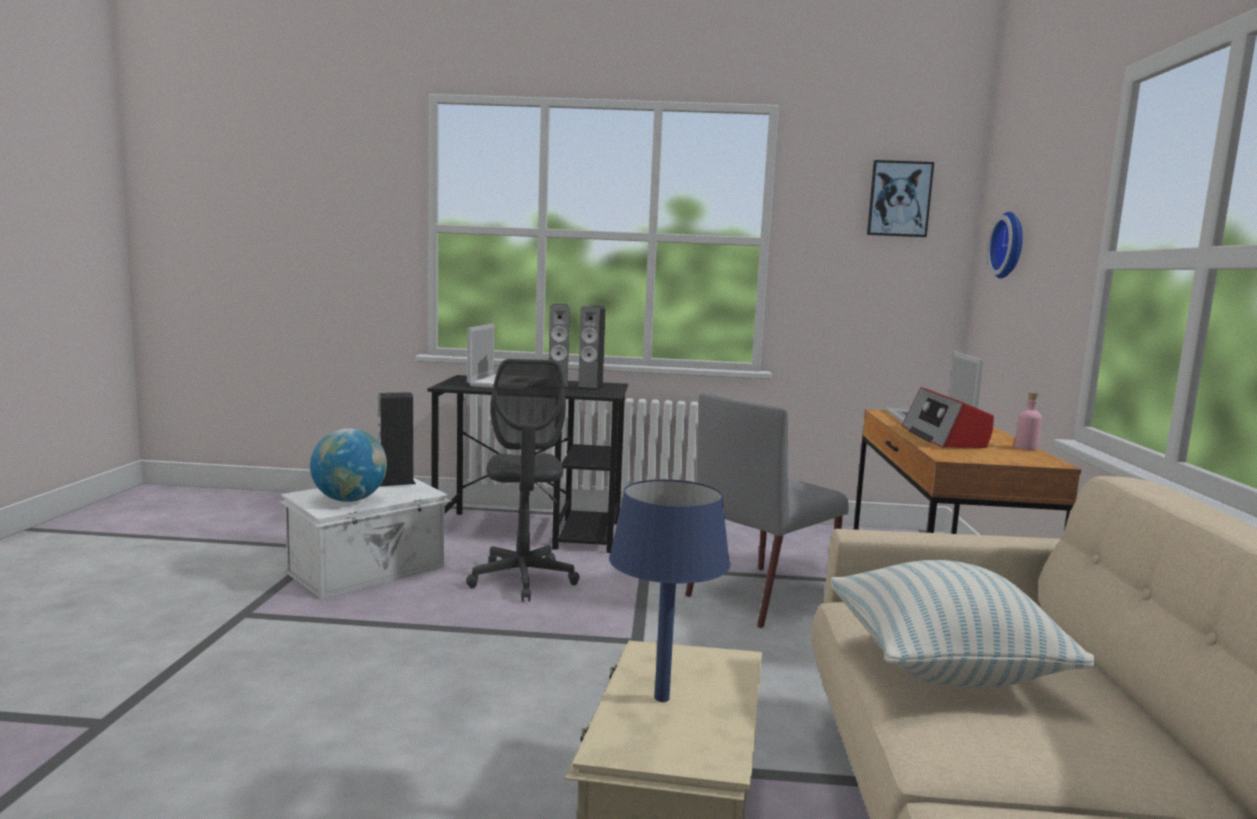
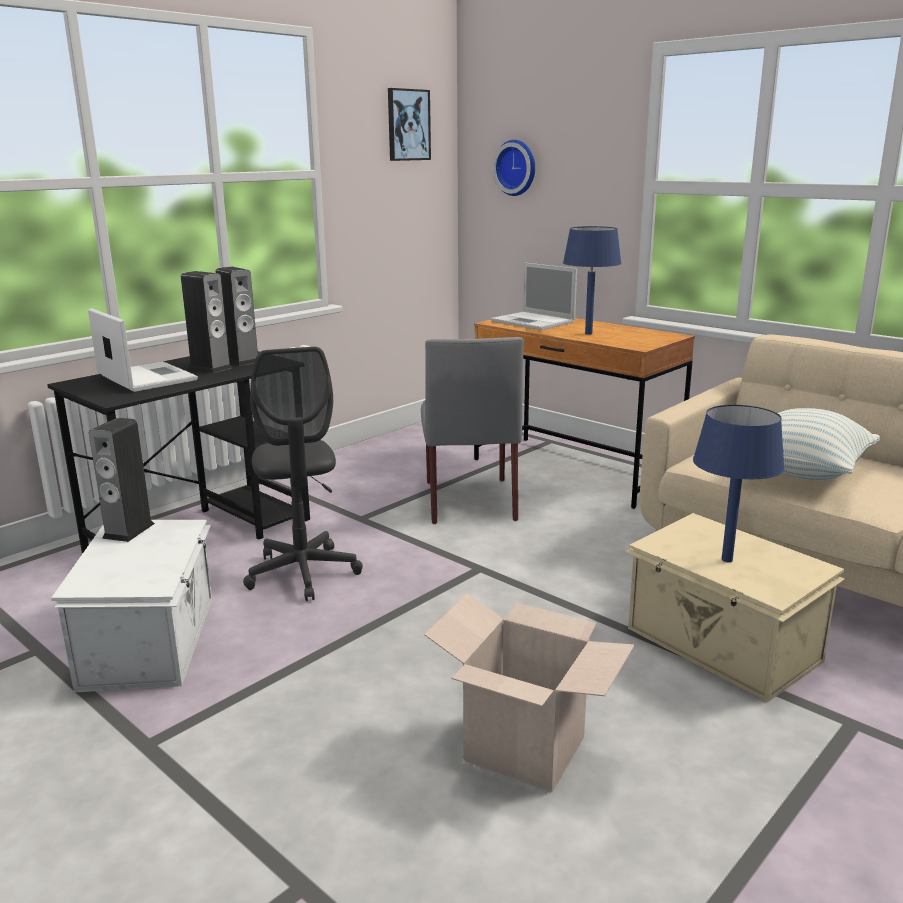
camera: 50 degrees left, 10 degrees up
(342, 761) = (525, 749): none -> cardboard box
(349, 500) = (145, 566): globe -> none
(523, 580) = (303, 573): grey office chair -> grey office chair turned 45 degrees clockwise
(944, 438) = (588, 333): radio -> blue table lamp
(1026, 448) = (635, 328): pink bottle -> none

